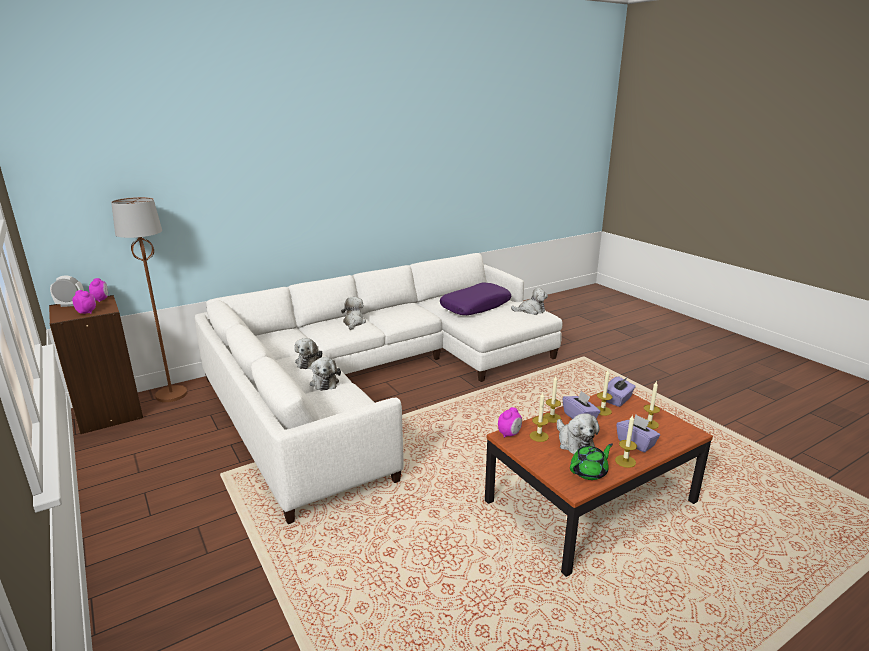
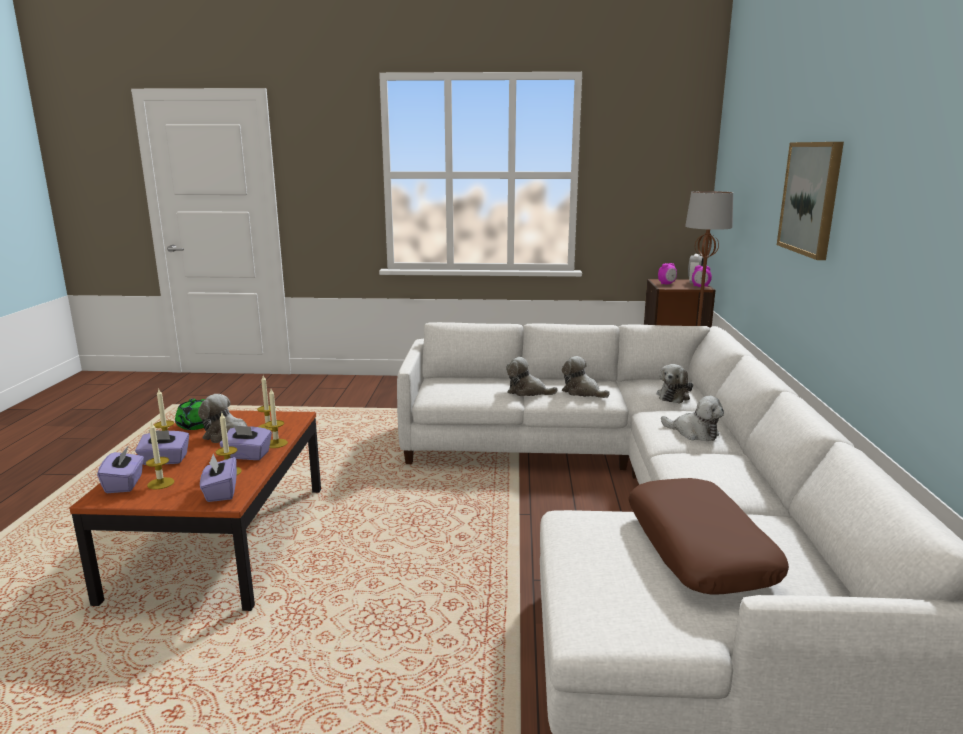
camera: 125 degrees right, 5 degrees down
(282, 178) = (811, 198): none -> picture
(475, 306) = (700, 549): purple pillow -> brown pillow
(509, 434) = (296, 418): alarm clock -> none
(531, 310) = (629, 620): plush toy -> plush toy (674, 396)
(672, 435) = (125, 484): none -> purple tissue box

